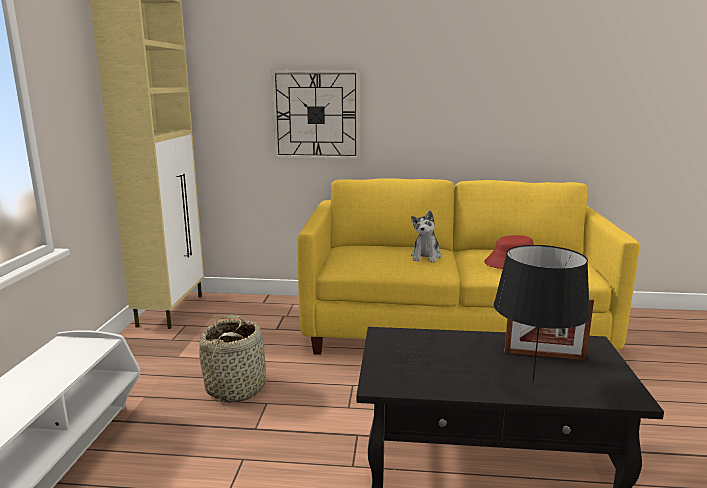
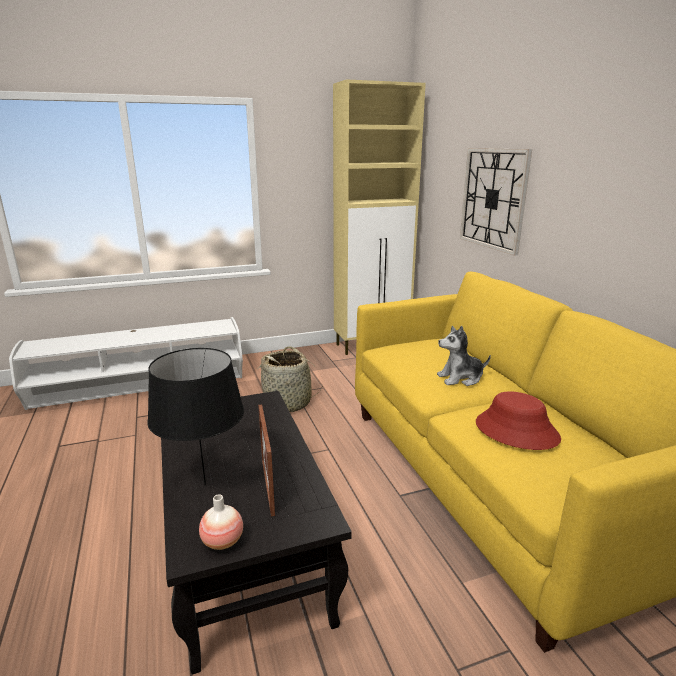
camera: 65 degrees right, 5 degrees up
(617, 383) = (222, 541): none -> vase

